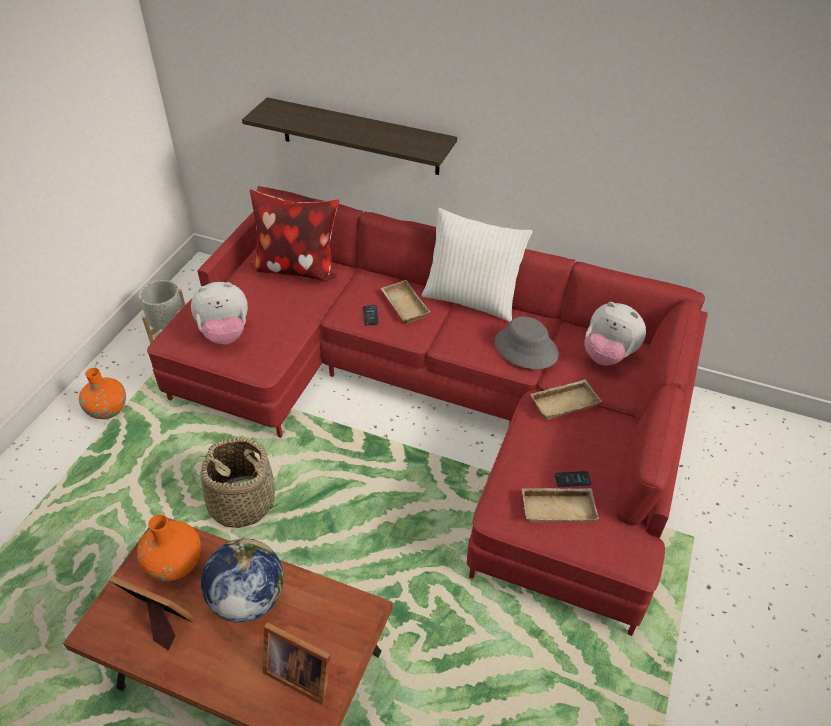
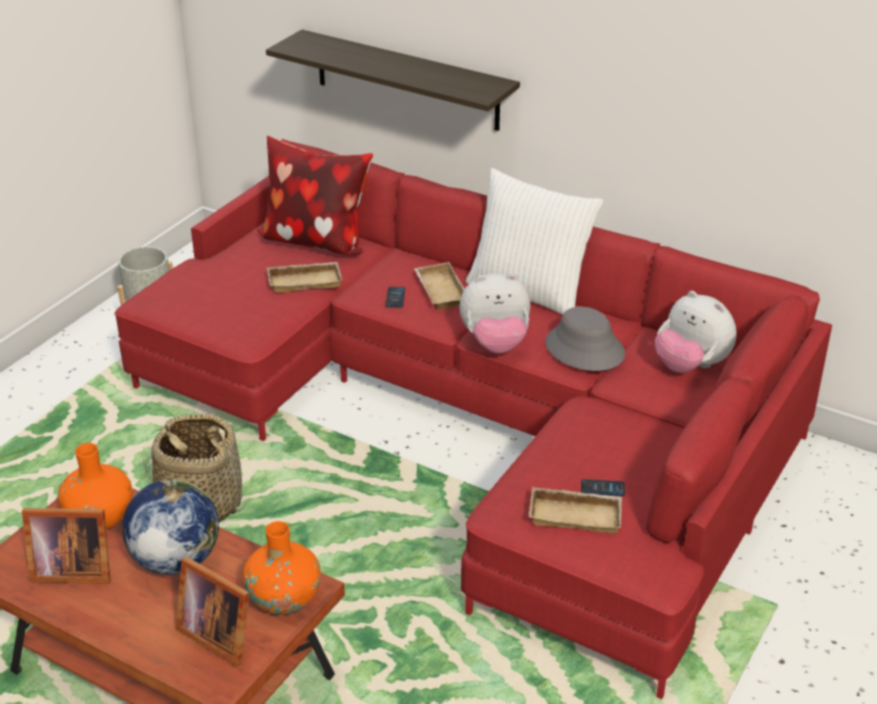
camera: 10 degrees right, 10 degrees down
(108, 409) = (58, 391): orange vase -> orange vase (284, 599)
(160, 621) = (71, 569): picture frame -> picture frame turned 150 degrees clockwise
(225, 334) = (211, 301): plush toy -> plush toy (495, 343)
(564, 402) = (617, 409): beige tray -> beige tray (305, 280)

